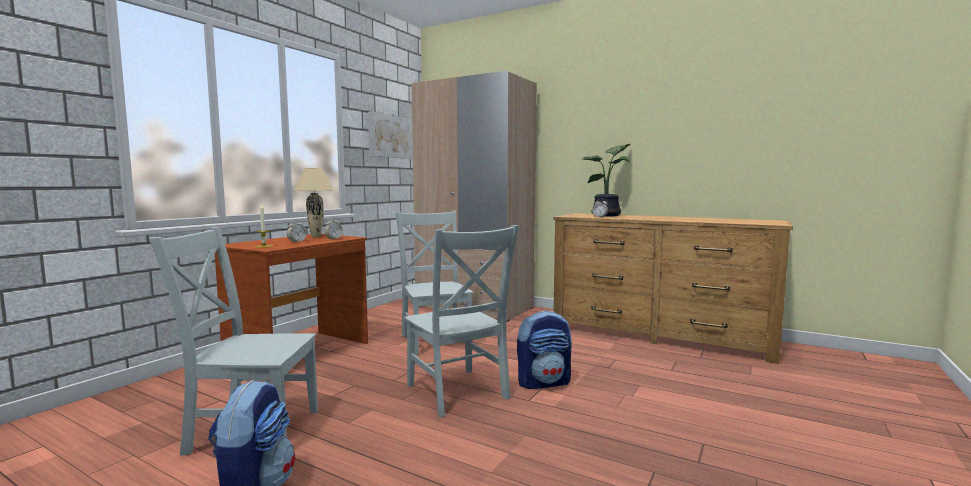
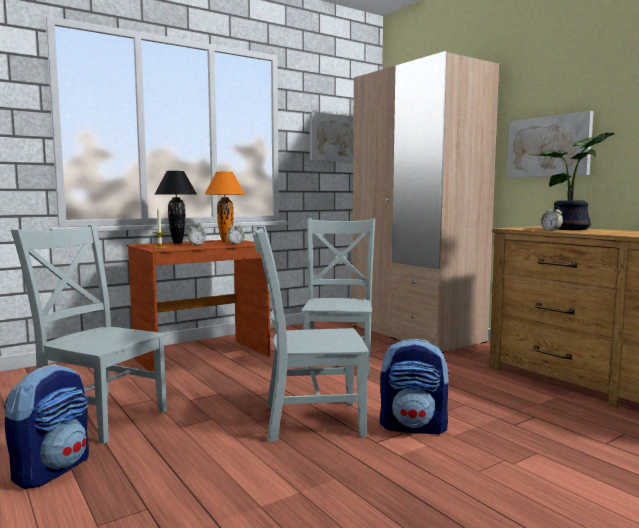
camera: 25 degrees right, 0 degrees up
(268, 241) = (177, 243): none -> black table lamp
(316, 237) = (226, 241): beige table lamp -> orange table lamp
(458, 393) = (308, 420): grey chair -> grey chair turned 90 degrees clockwise
(579, 152) = (548, 146): none -> picture

